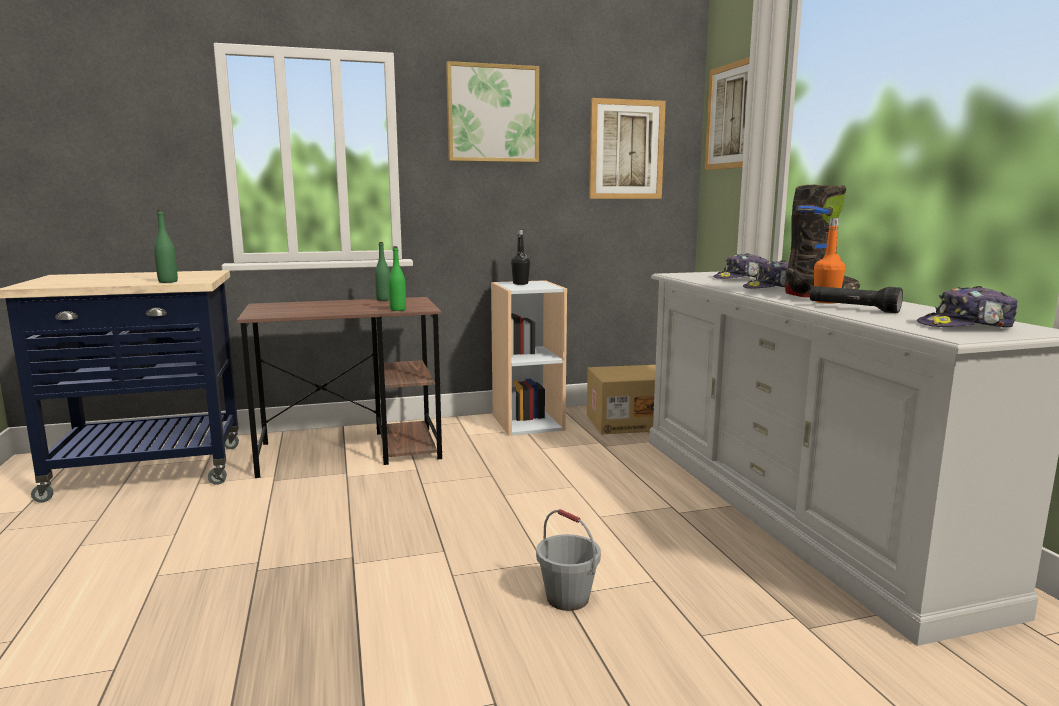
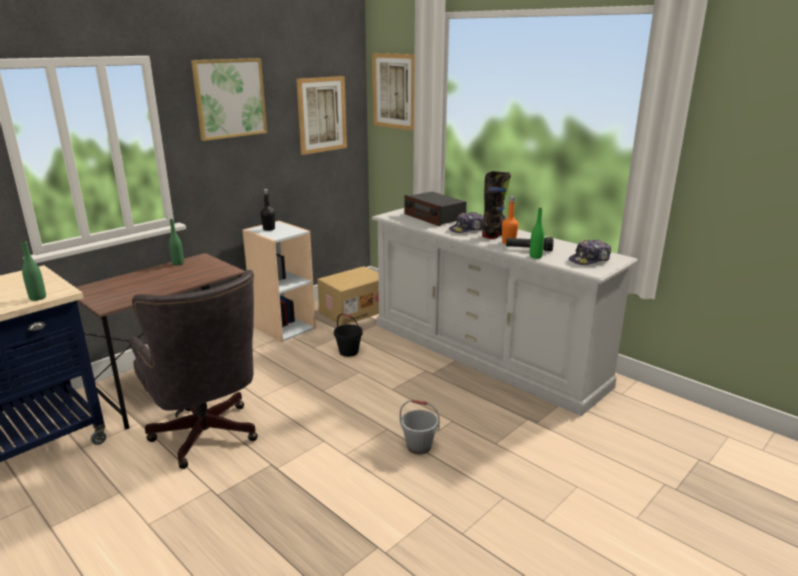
camera: 30 degrees left, 10 degrees up
(321, 507) = (208, 437): none -> grey office chair
(398, 310) = (212, 276): green bottle -> green bottle (535, 256)
(581, 462) = (348, 352): none -> black bucket
(741, 279) = (434, 217): cap -> radio

